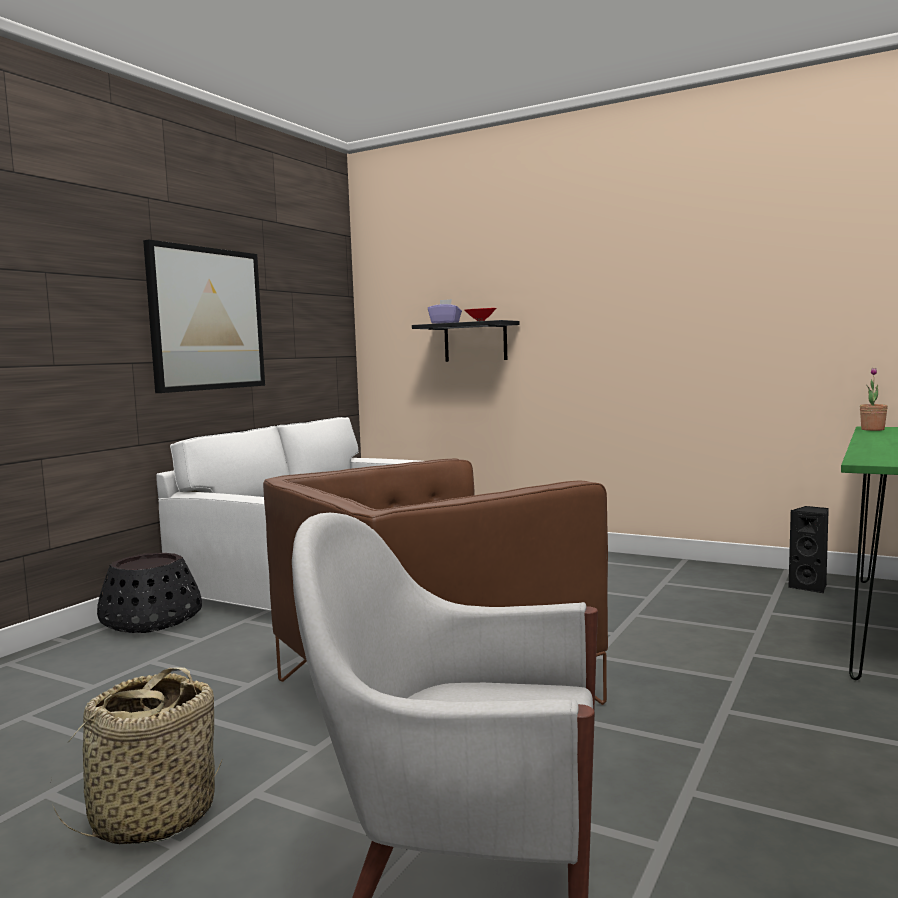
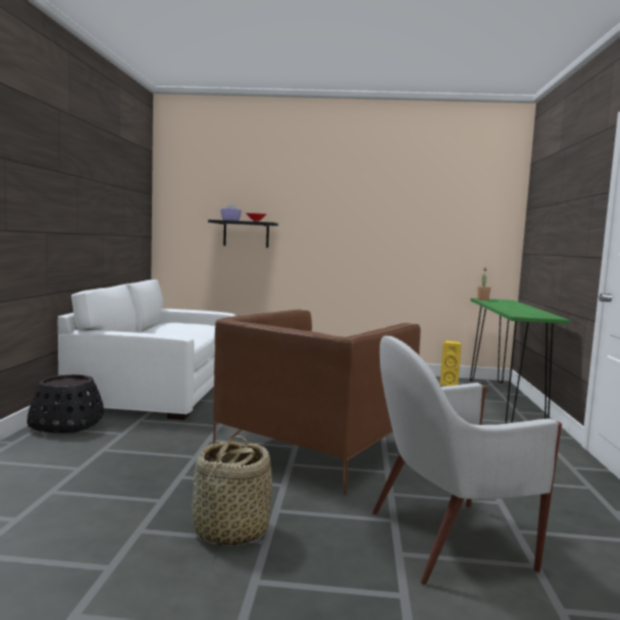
camera: 25 degrees left, 0 degrees up
(206, 319) = (85, 203): picture -> none
(810, 587) = (449, 384): black speaker -> yellow speaker

